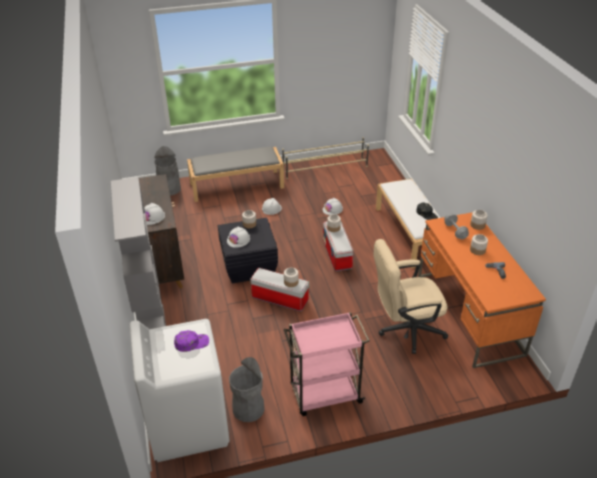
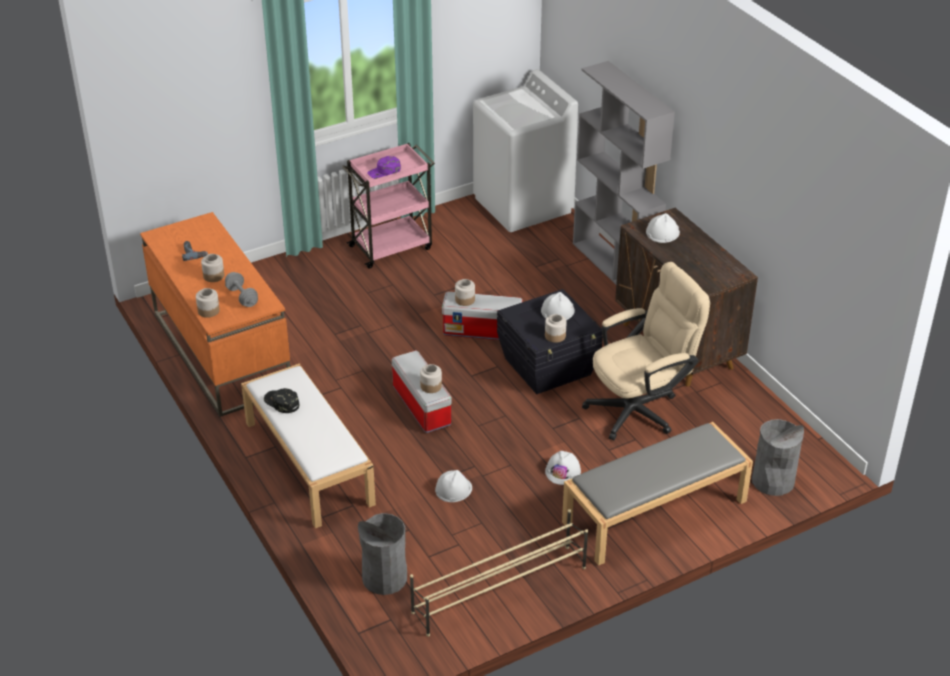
camera: 165 degrees right, 0 degrees up
(192, 342) = (513, 114): purple cap -> purple cap (384, 171)
(248, 408) = (468, 224): grey trash can -> grey trash can (384, 577)
(405, 330) = (307, 321): beige office chair -> beige office chair (641, 408)

